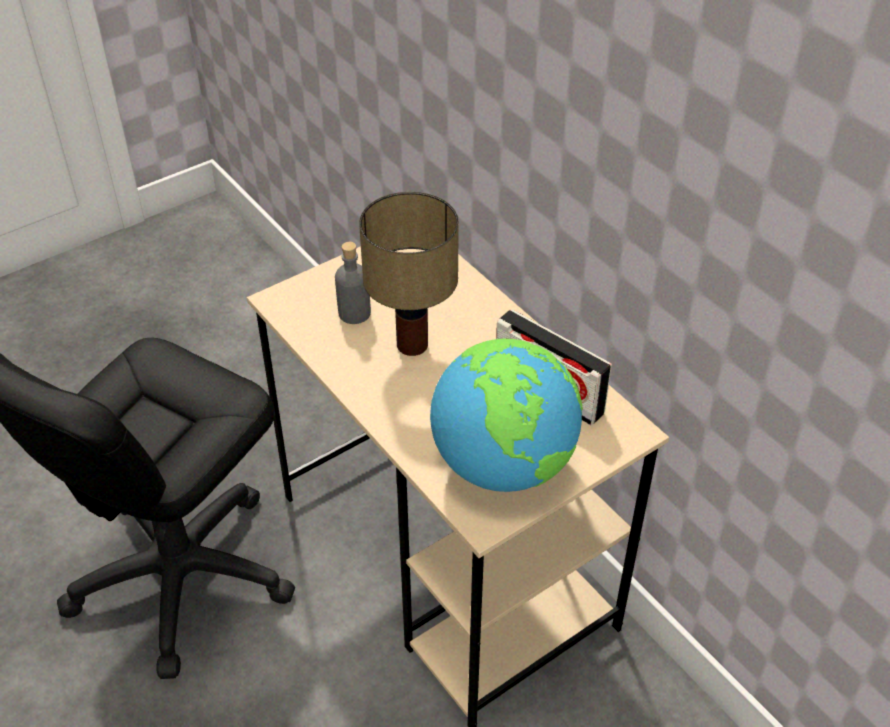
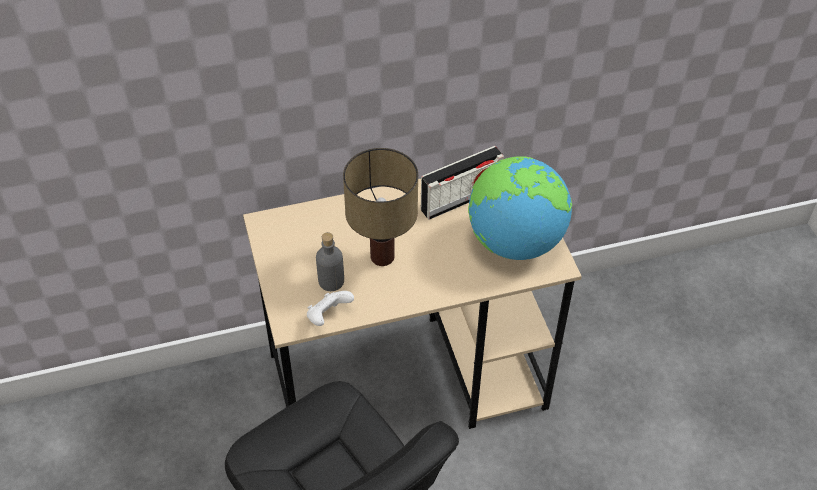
camera: 70 degrees left, 5 degrees up
(301, 325) = (328, 316): none -> white game controller

